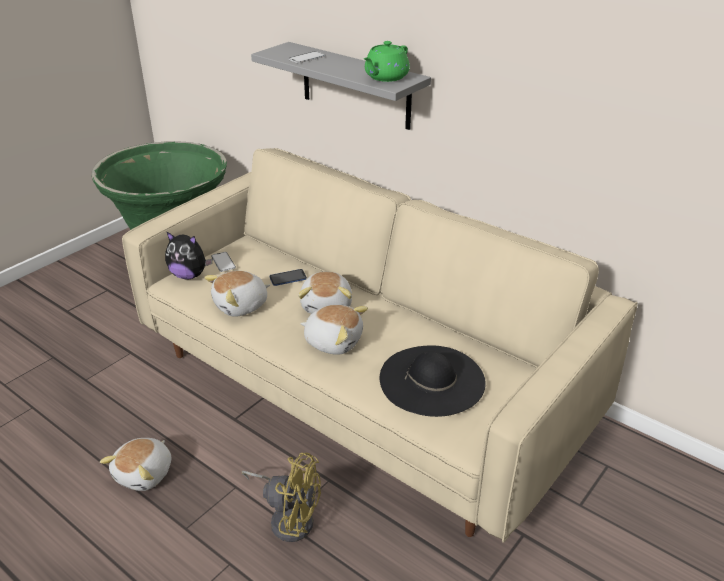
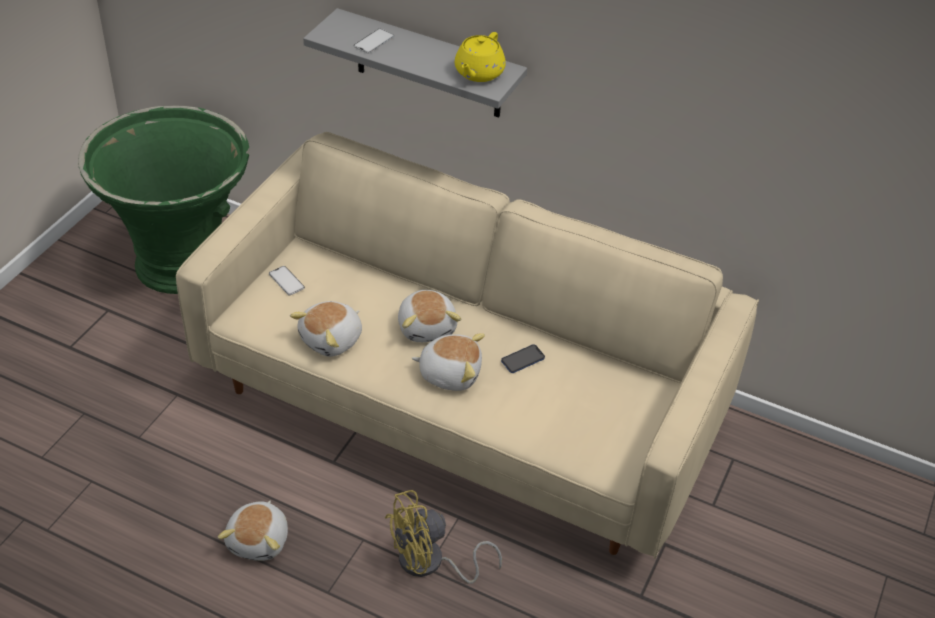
camera: 15 degrees left, 10 degrees up
(189, 275) = (254, 305): plush toy -> none
(288, 278) = (370, 295): phone -> phone (522, 359)
(288, 517) = (430, 563): yellow fan -> yellow fan turned 150 degrees clockwise
(385, 77) = (478, 73): green teapot -> yellow teapot
(432, 380) = (565, 406): black hat -> none

